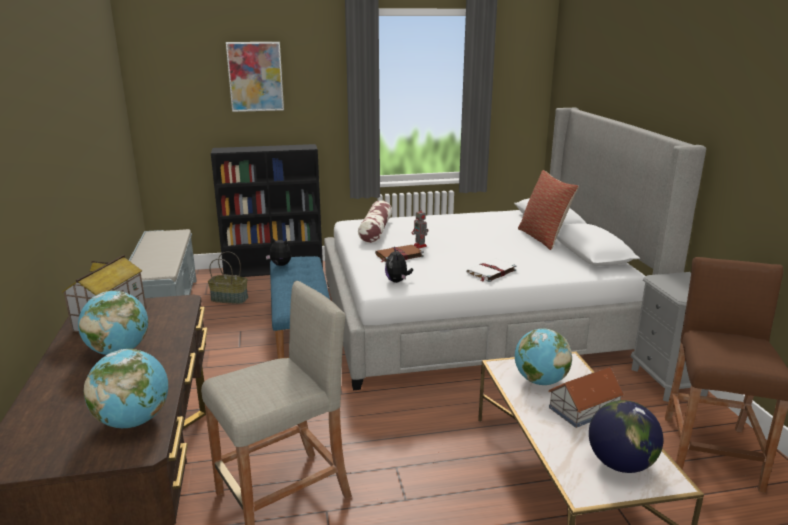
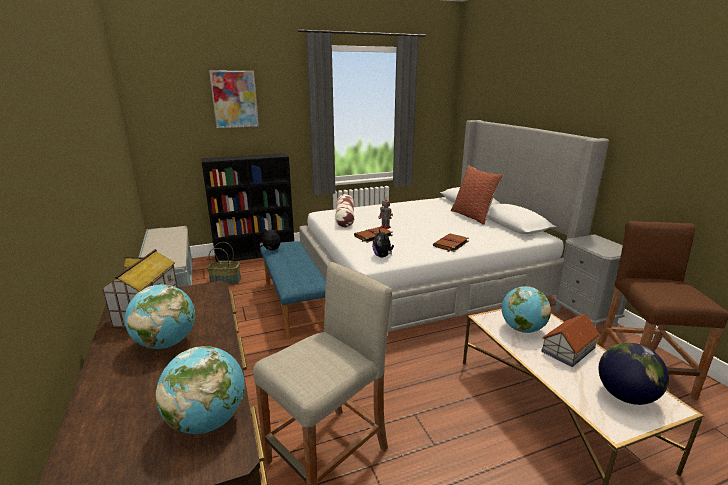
camera: 10 degrees left, 0 degrees up
(491, 272) = (450, 244): white book -> brown book

